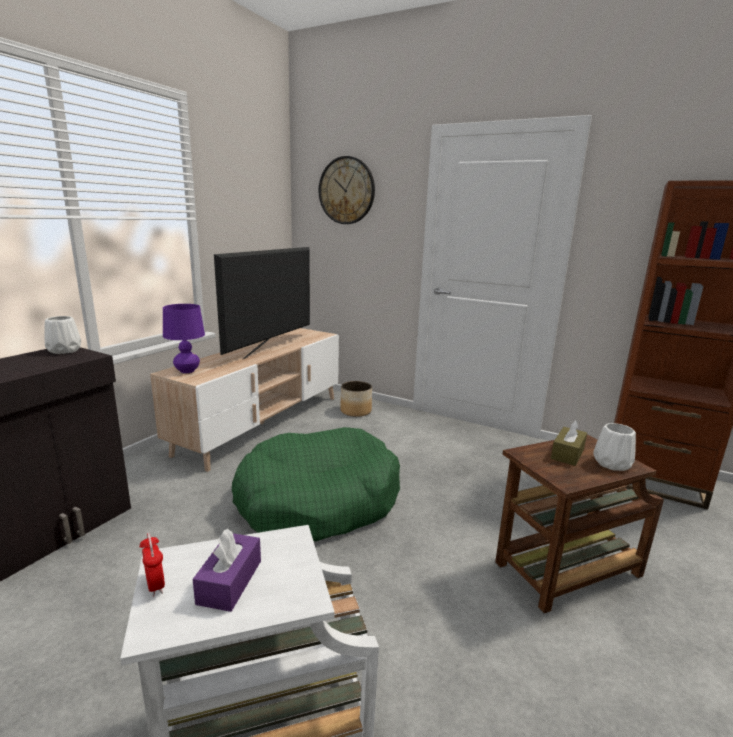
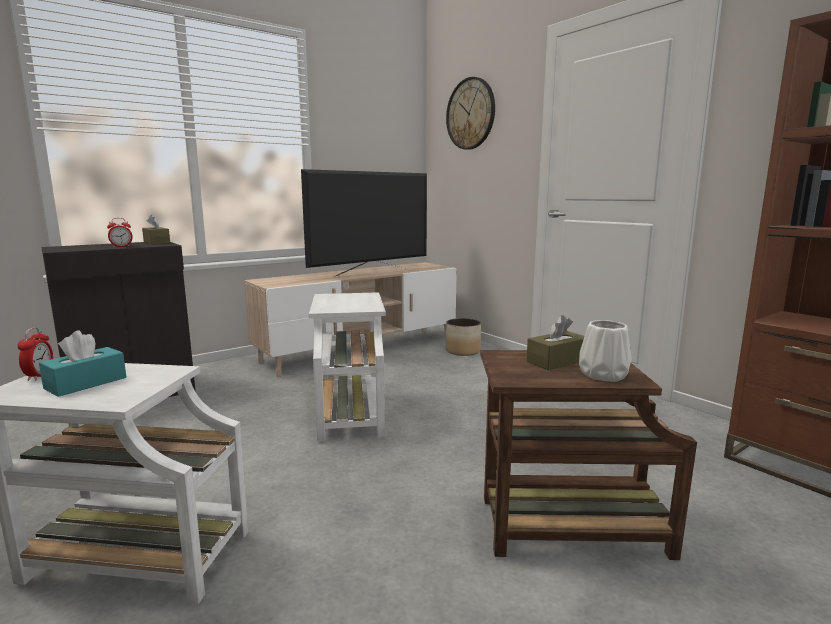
camera: 25 degrees right, 5 degrees down
(41, 367) = (121, 247): none -> alarm clock
(65, 350) = (156, 242): white vase -> brown tissue box
(187, 371) = (274, 280): purple table lamp -> none
(230, 582) = (86, 383): purple tissue box -> turquoise tissue box
(318, 500) = (350, 412): green dog bed -> white side table

